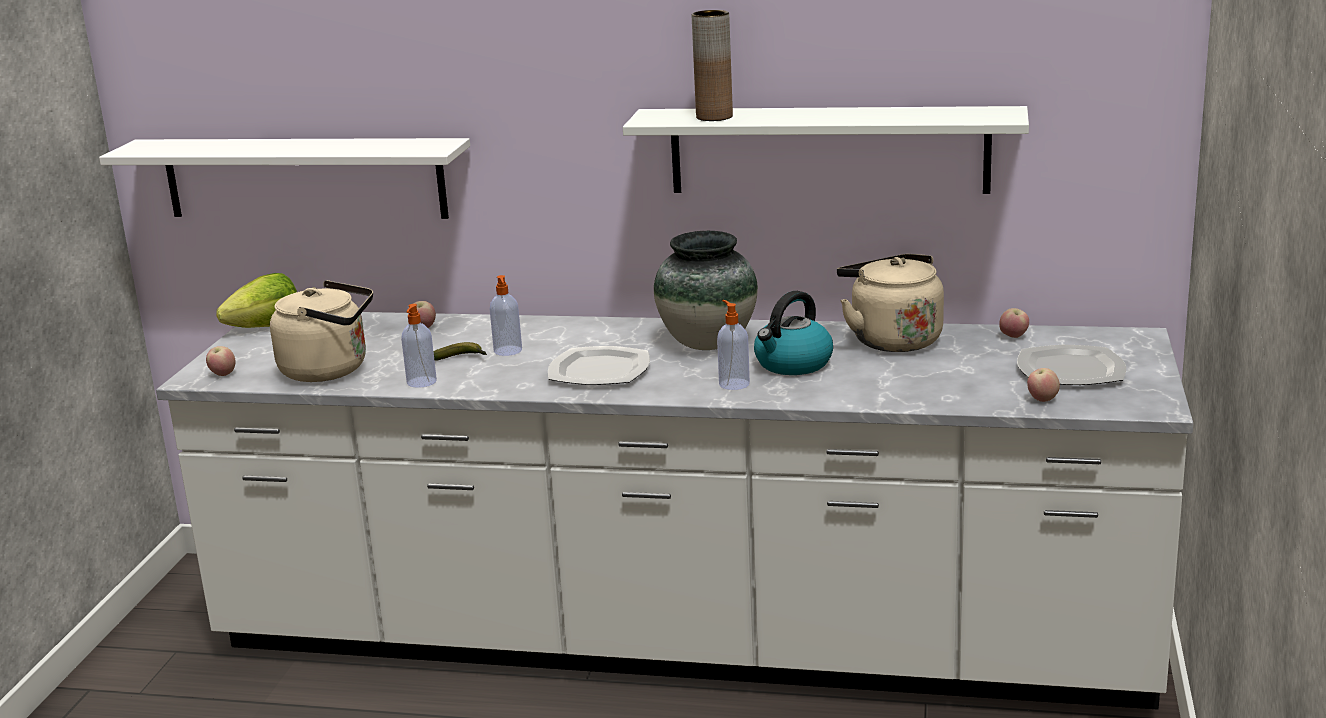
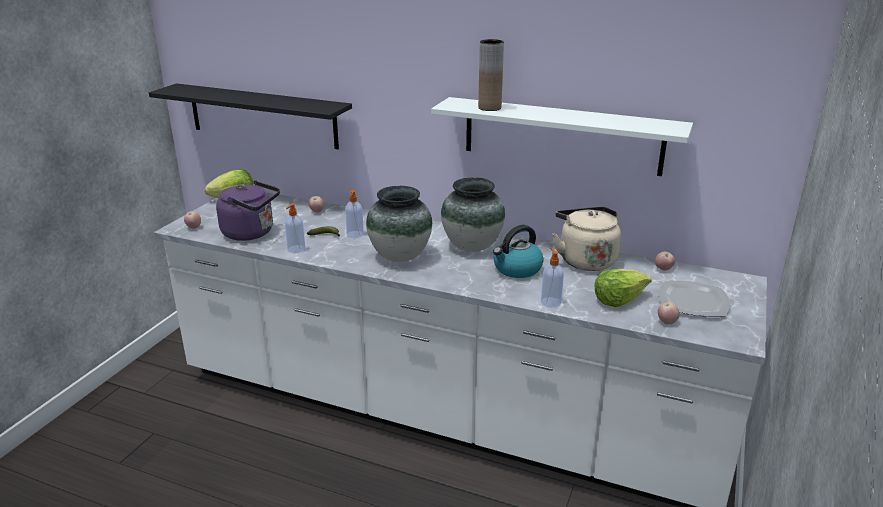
camera: 10 degrees right, 5 degrees up
(304, 178) = (262, 116): white shelf -> black shelf
(330, 370) = (251, 233): beige kettle -> purple kettle
(598, 370) = (400, 256): plate -> vase
(733, 384) = (475, 278): soap dispenser -> soap dispenser (550, 302)
(962, 382) = (618, 299): none -> lettuce

